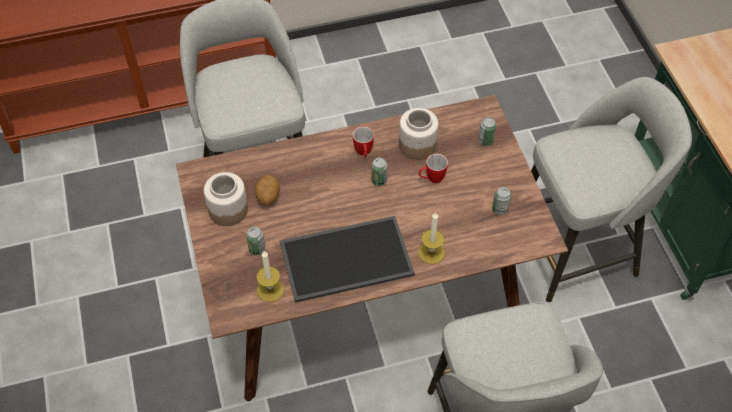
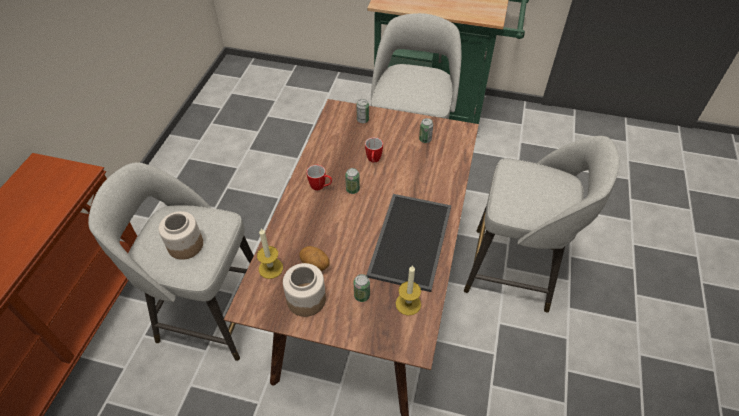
camera: 60 degrees left, 5 degrees down
(417, 145) = (337, 155): jar -> jar (185, 245)
(431, 252) = (437, 190): candle -> candle (270, 268)

